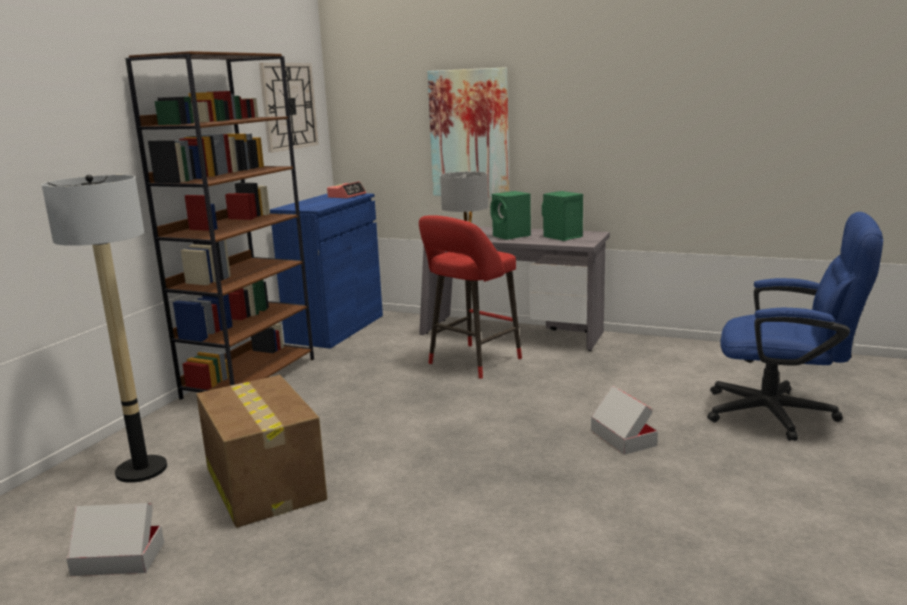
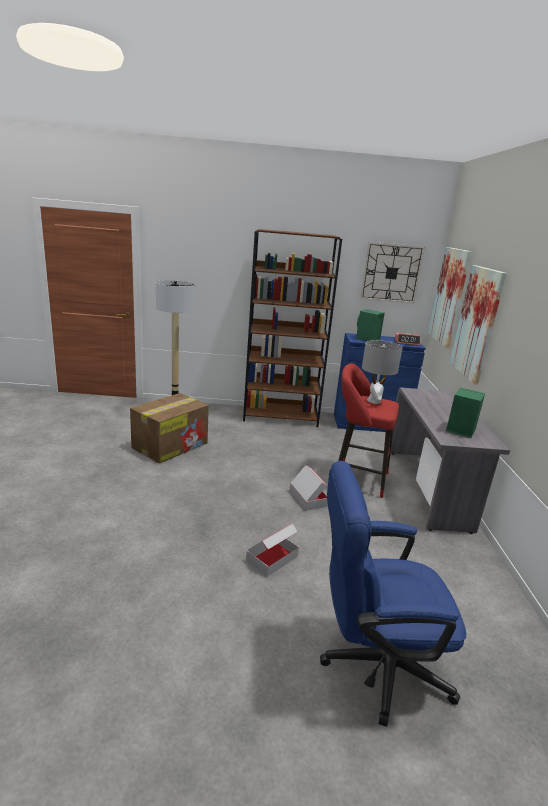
camera: 65 degrees right, 5 degrees up
(118, 559) = (106, 430): cardboard box -> cardboard box (307, 498)
(377, 120) = (449, 296): none -> picture
(511, 236) = (439, 412): green speaker -> green speaker (367, 339)
(783, 414) = (373, 664): blue office chair -> blue office chair turned 90 degrees clockwise

